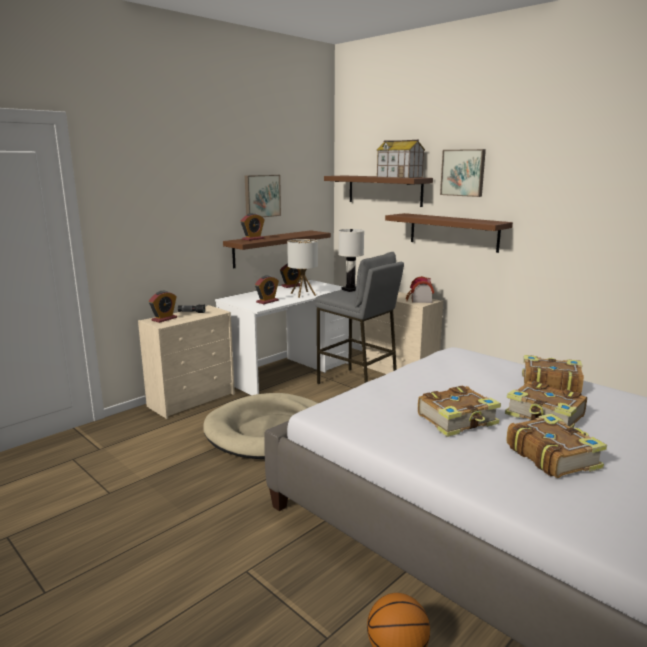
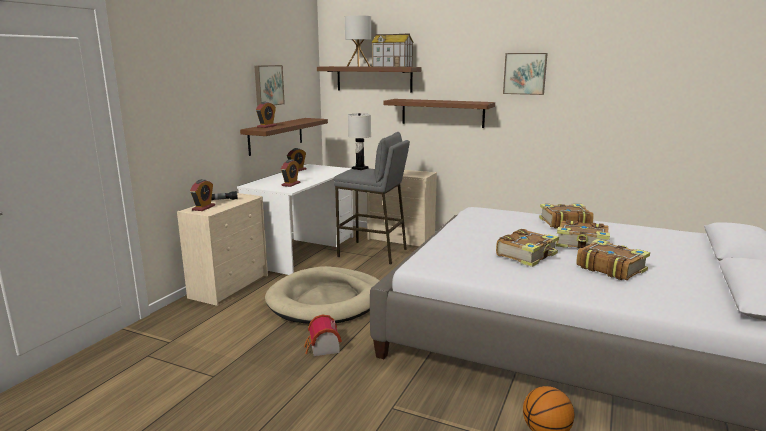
camera: 20 degrees left, 0 degrees up
(303, 294) = (316, 176): table lamp -> table lamp (358, 66)
(419, 300) = (418, 173): toy house -> toy house (322, 348)
(463, 172) = (449, 62): picture -> picture (525, 73)

